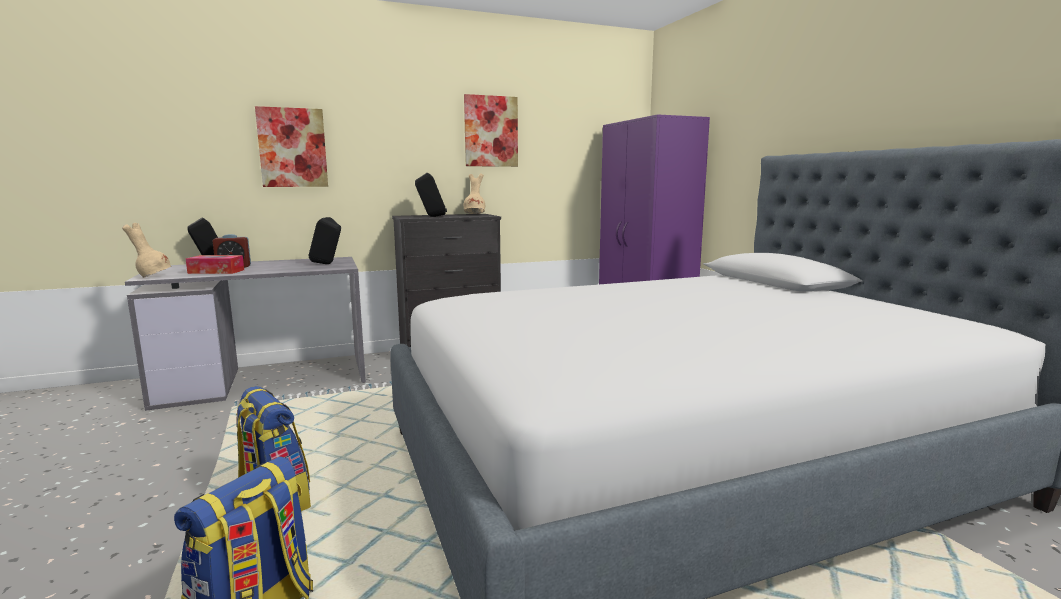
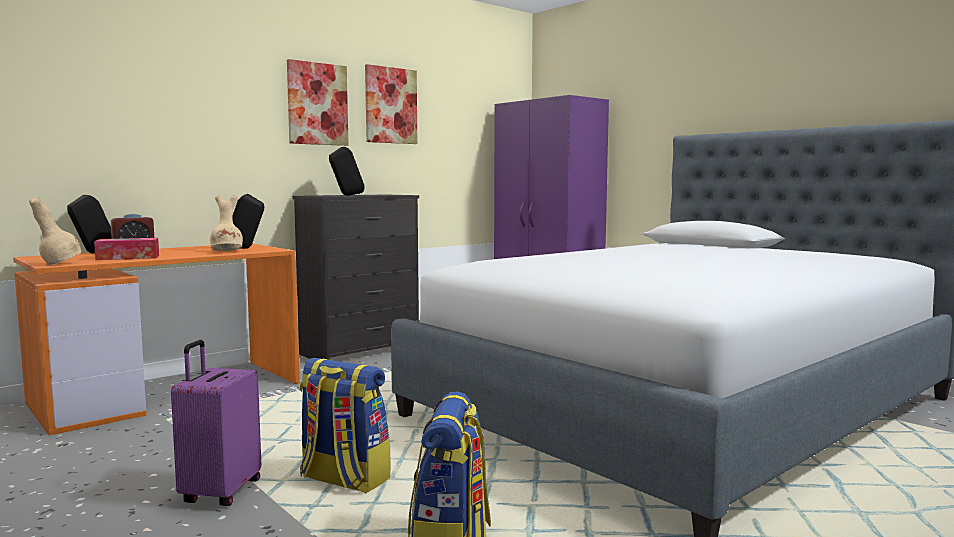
camera: 20 degrees left, 5 degrees down
(173, 495) = (220, 492): none -> purple suitcase
(267, 379) = (170, 392): grey desk -> orange desk
(292, 148) = (185, 114): picture -> picture (317, 104)
(475, 214) = (380, 194): beige vase -> beige vase (227, 251)

